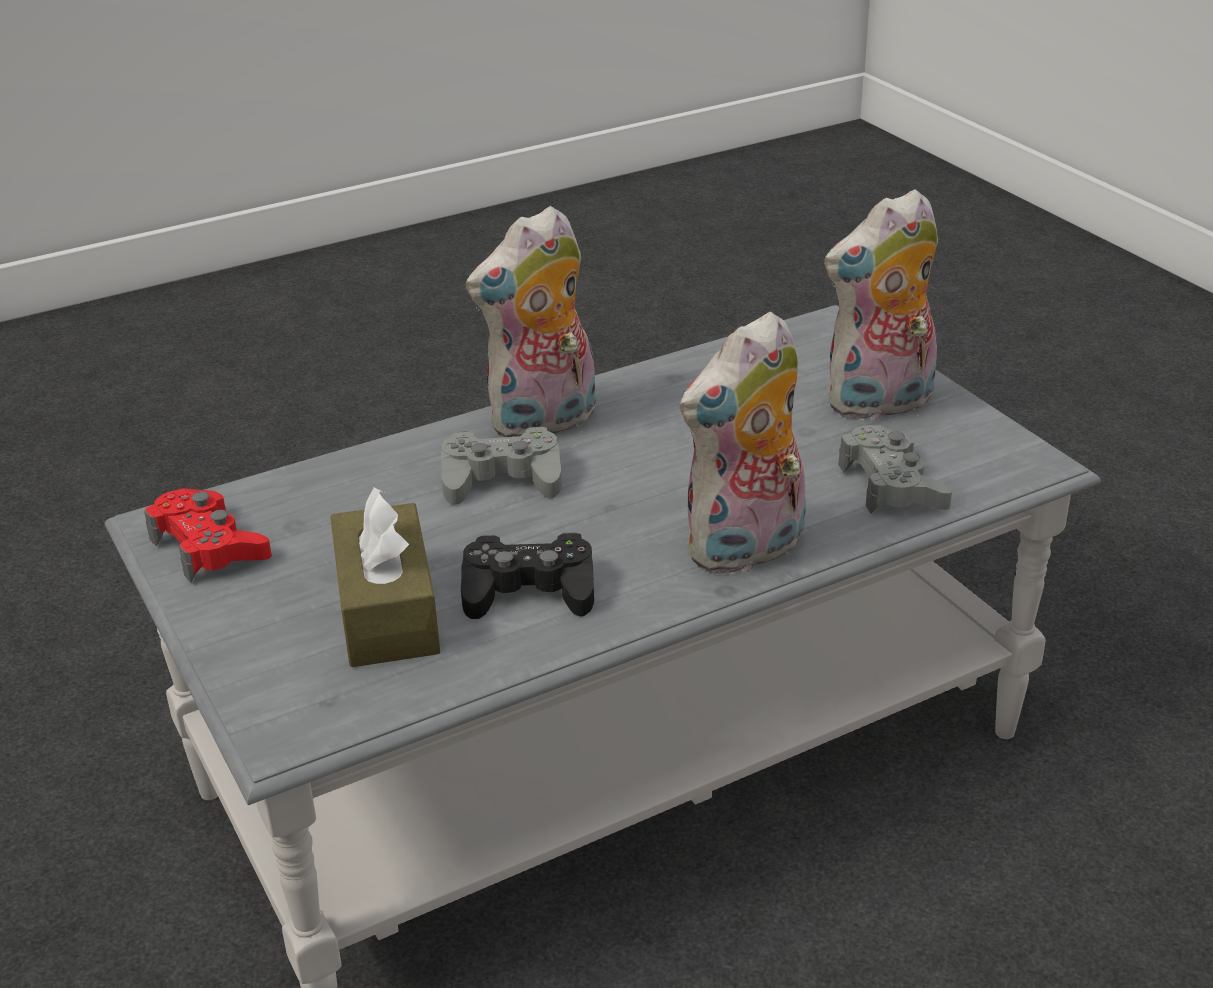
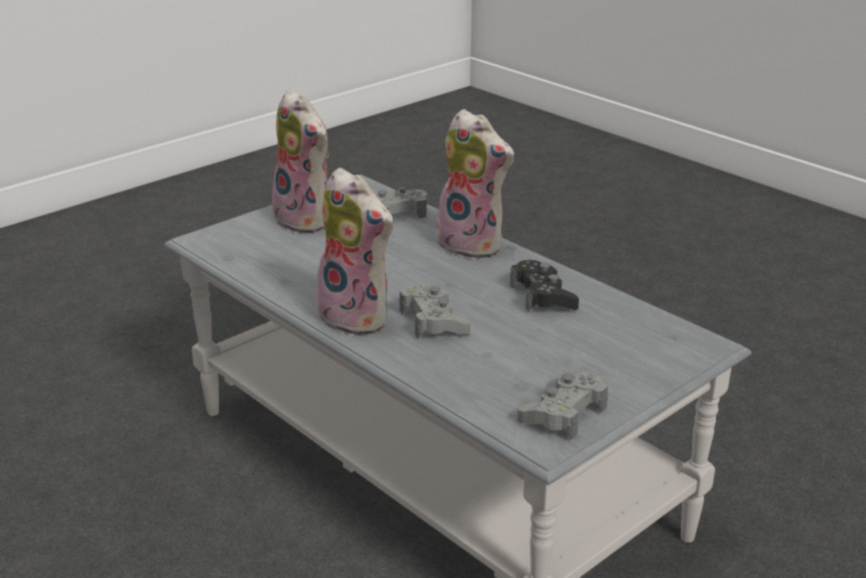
camera: 105 degrees left, 5 degrees down
(209, 547) = (563, 413): red game controller -> grey game controller
(387, 611) = (587, 334): brown tissue box -> none

